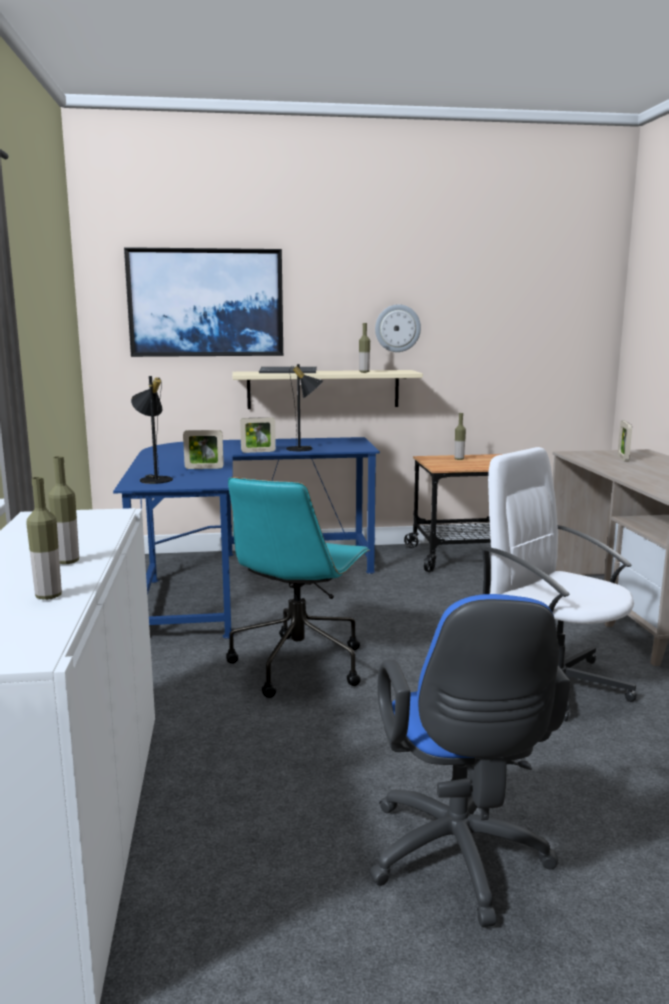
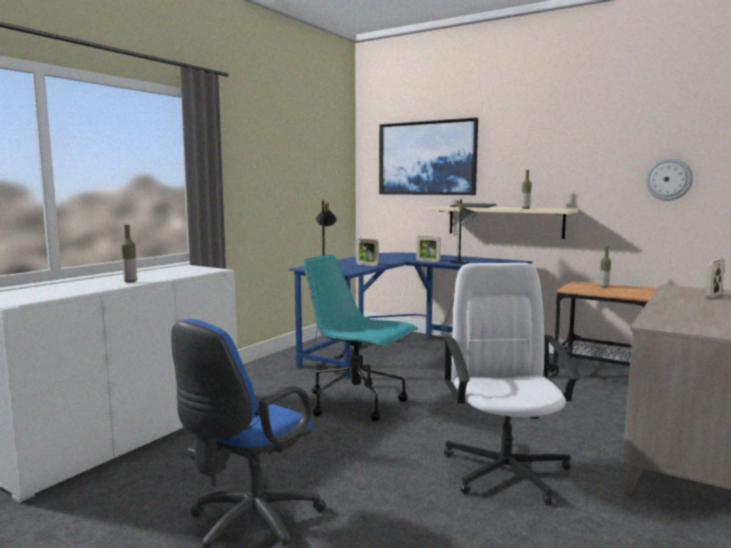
camera: 40 degrees right, 5 degrees down
(48, 596) = (81, 290): bottle -> none
(299, 664) = (357, 403): turquoise office chair -> turquoise office chair turned 60 degrees clockwise
(397, 328) = (566, 174): wall clock -> wall clock (668, 179)

